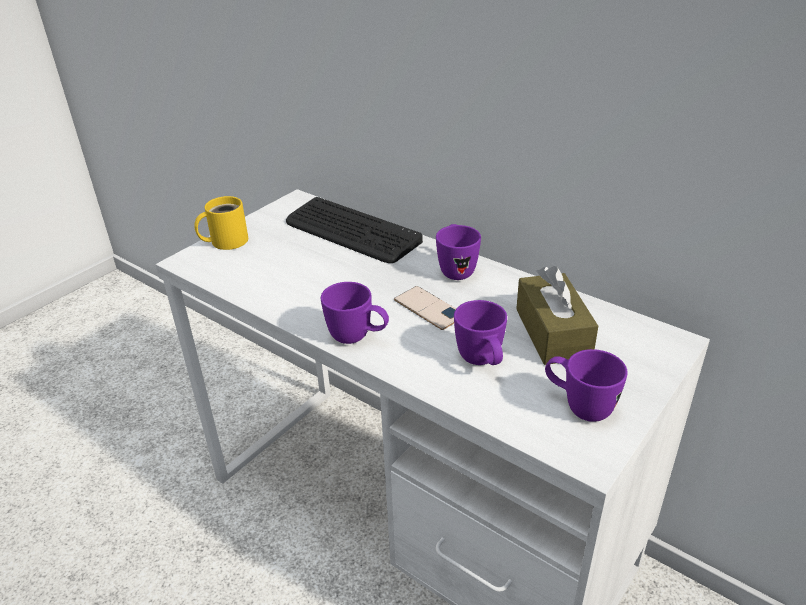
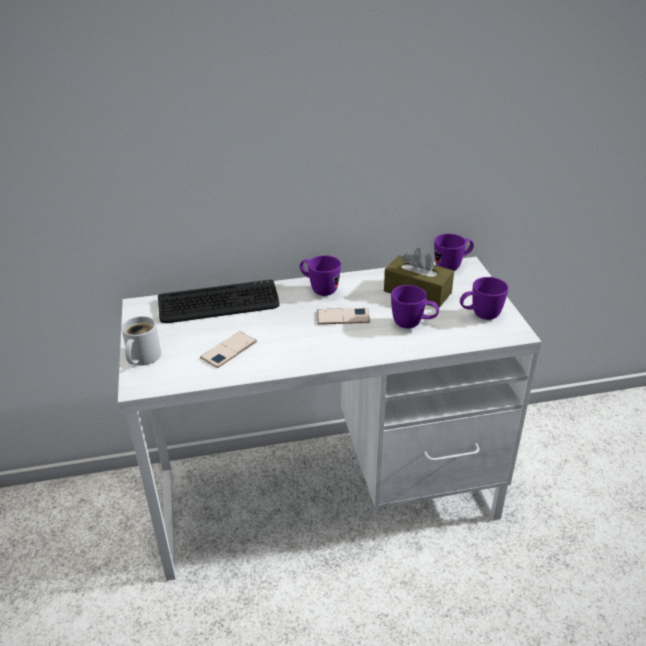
camera: 50 degrees left, 0 degrees up
(226, 241) = (141, 357): yellow mug -> white mug
(287, 274) = (229, 350): none -> phone
(358, 338) = (336, 354): purple mug -> purple mug (452, 267)

